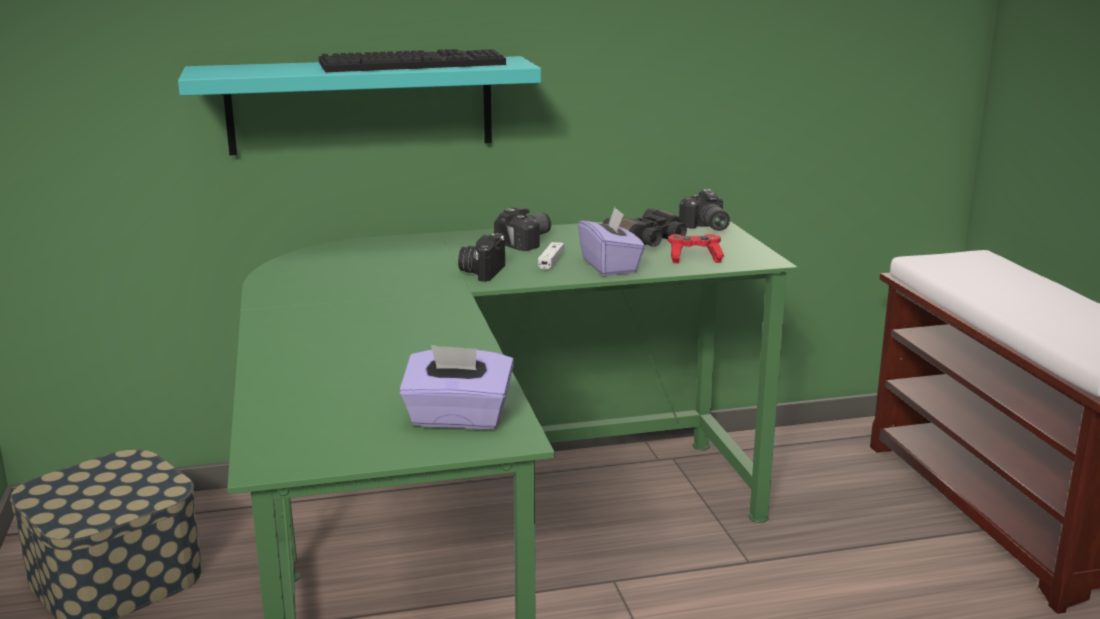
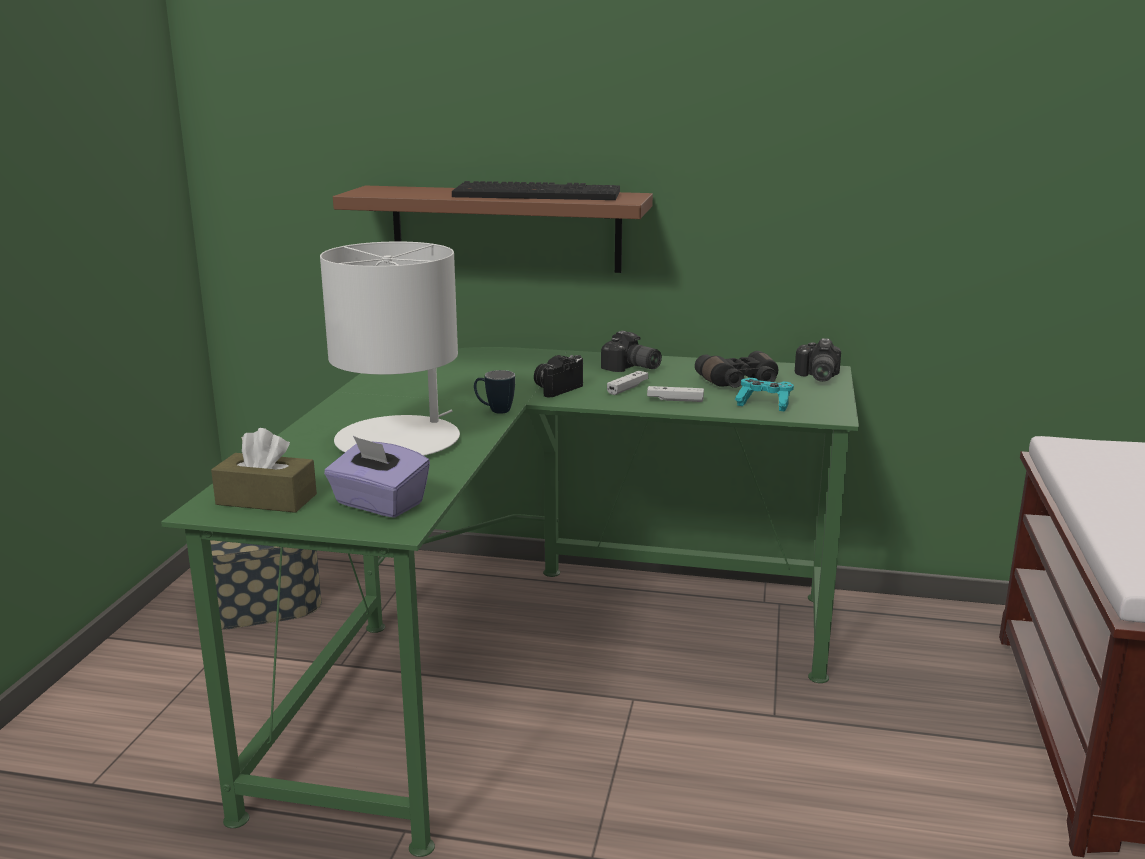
camera: 25 degrees right, 0 degrees up
(324, 438) = (266, 499): none -> brown tissue box
(361, 105) = (505, 228): turquoise shelf -> brown shelf
(388, 349) = (399, 440): none -> white table lamp
(448, 303) = (494, 410): none -> mug
(528, 242) = (631, 368): camera -> camera turned 60 degrees clockwise
(610, 266) = (675, 400): purple tissue box -> white game controller
(694, 258) = (764, 404): red game controller -> turquoise game controller

